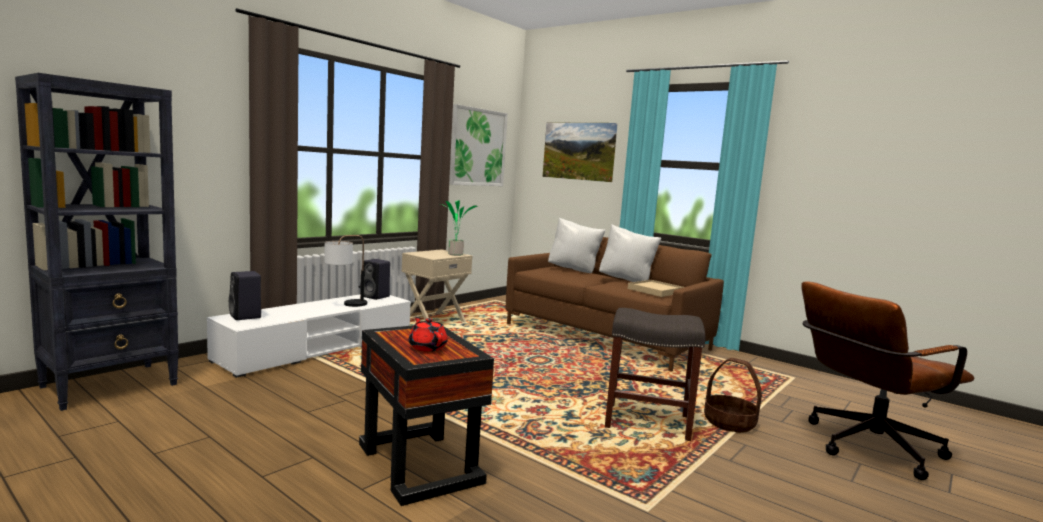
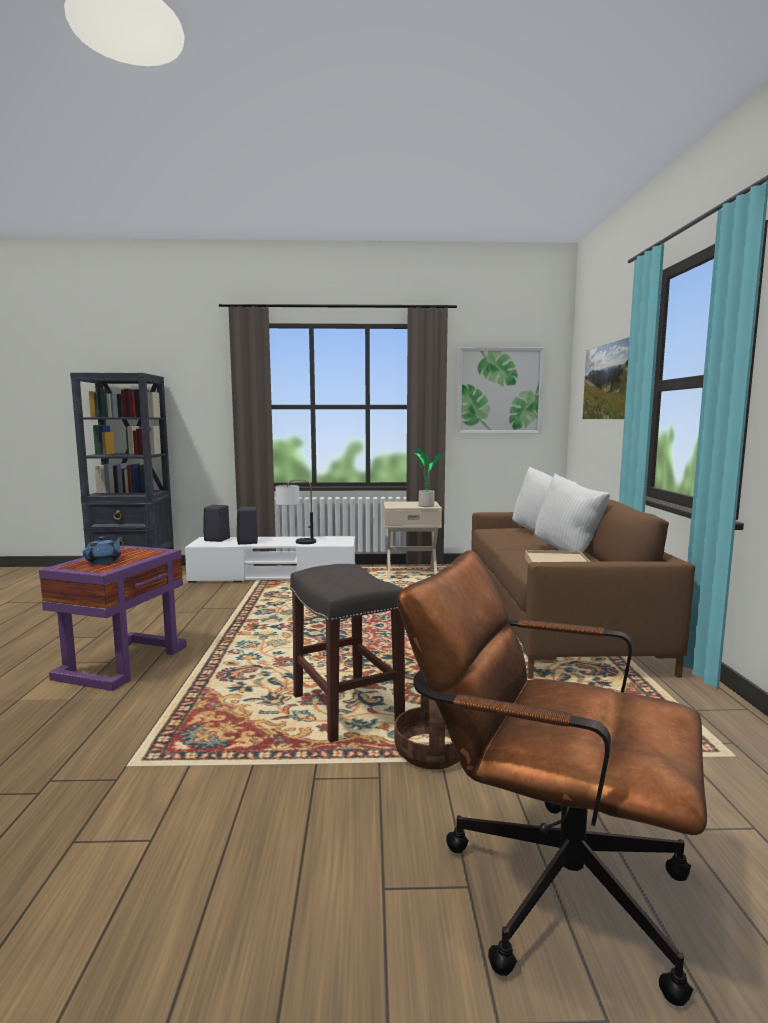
camera: 50 degrees right, 0 degrees up
(376, 296) = (338, 539): black speaker -> black speaker (248, 542)
(419, 462) = (124, 661): black side table -> purple side table
(427, 347) = (104, 561): red teapot -> blue teapot

